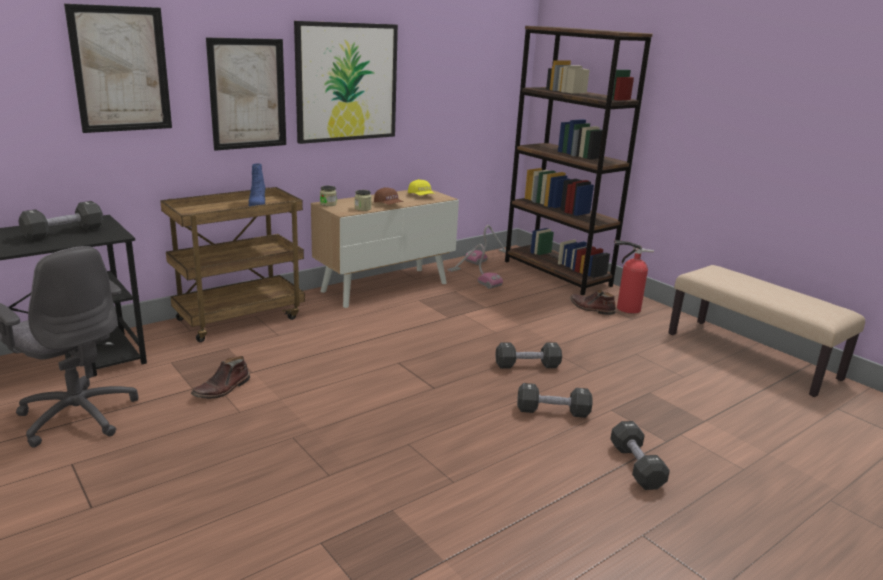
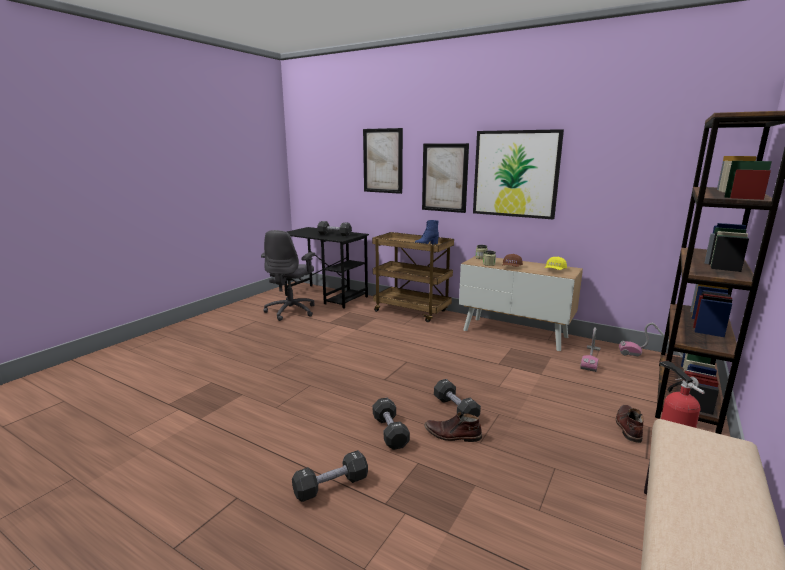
camera: 70 degrees right, 5 degrees down
(222, 389) = (333, 328): brown boot -> brown boot (452, 435)

